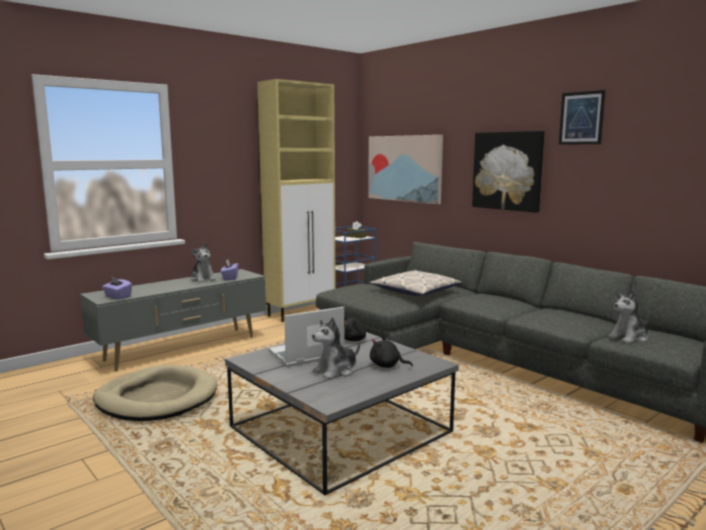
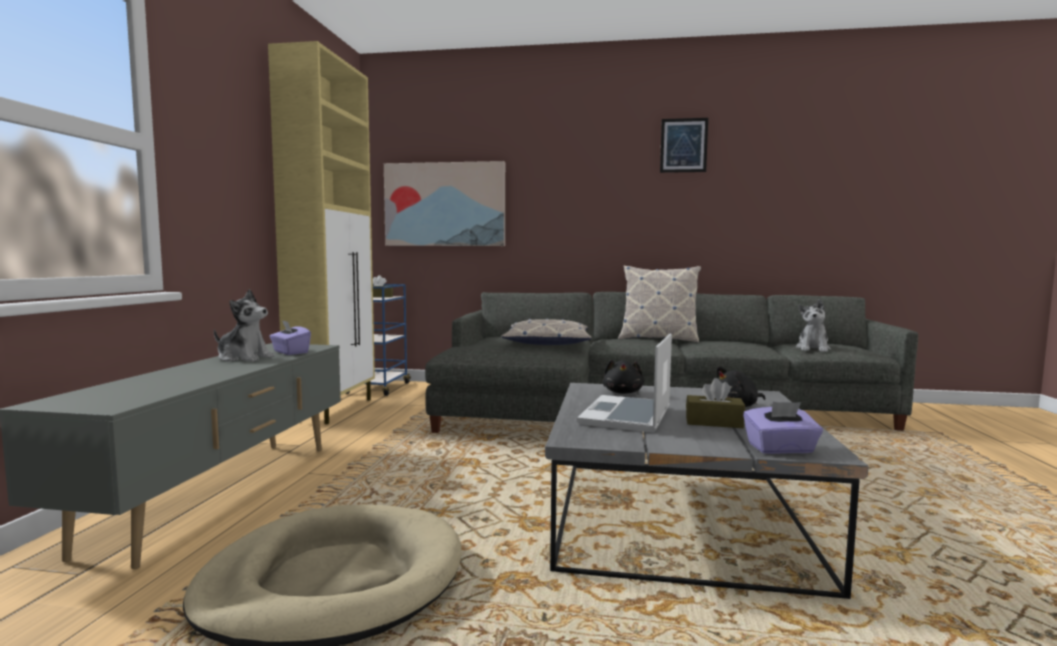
camera: 40 degrees left, 5 degrees down
(117, 297) = (133, 398): purple tissue box -> purple tissue box (781, 449)
(336, 371) = (714, 422): plush toy -> brown tissue box
(507, 171) = (597, 202): picture -> none
(521, 301) = (658, 339): none -> pillow

